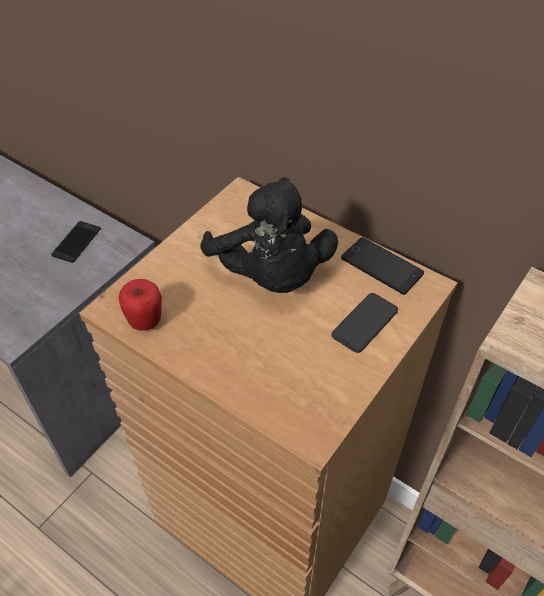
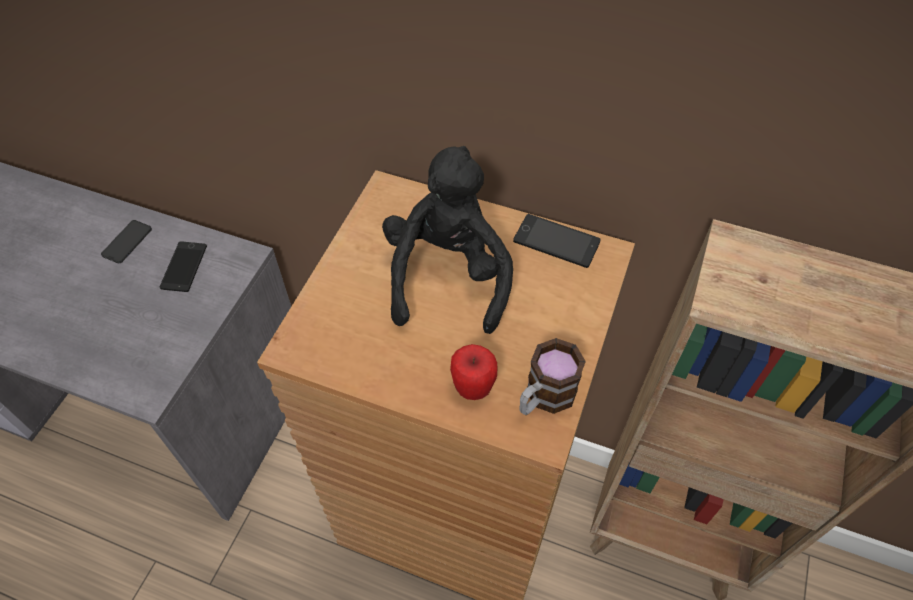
camera: 15 degrees left, 5 degrees up
(145, 321) = (333, 355): apple -> apple (473, 387)
(270, 276) = (447, 276): black plush toy -> black plush toy turned 135 degrees counterclockwise
(324, 400) = (544, 397): none -> mug
(365, 323) = (558, 306): phone -> phone (127, 242)

